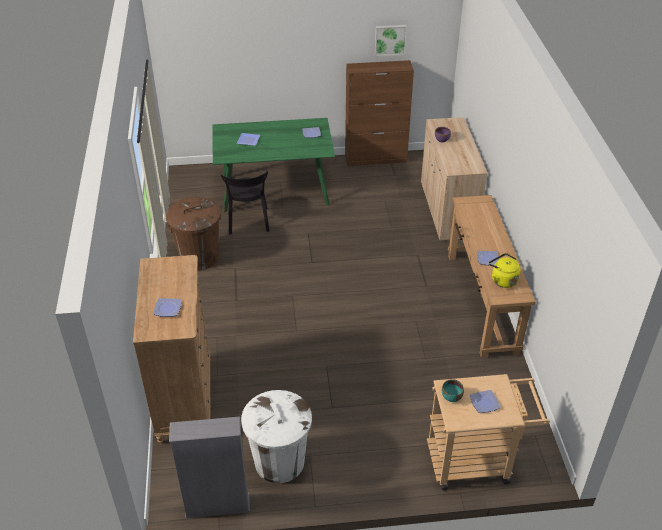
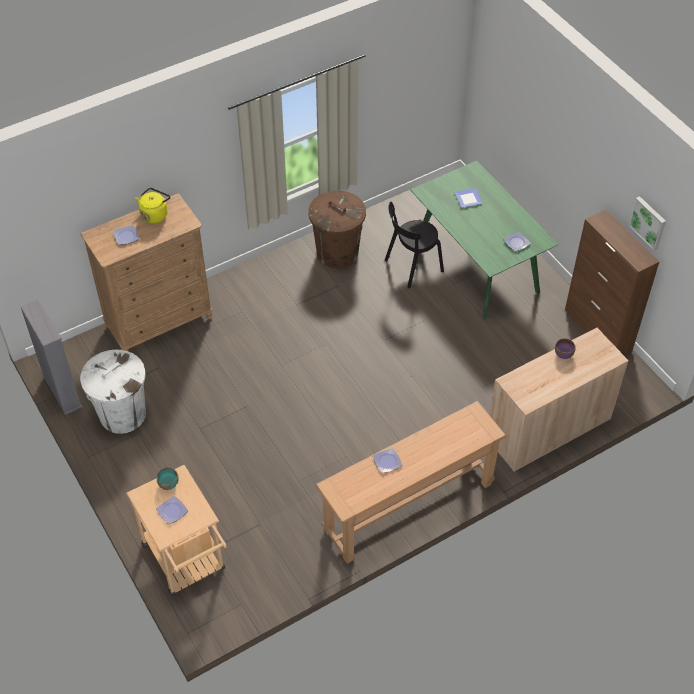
camera: 65 degrees right, 10 degrees up
(502, 280) = (360, 484): yellow kettle -> yellow kettle (155, 214)

